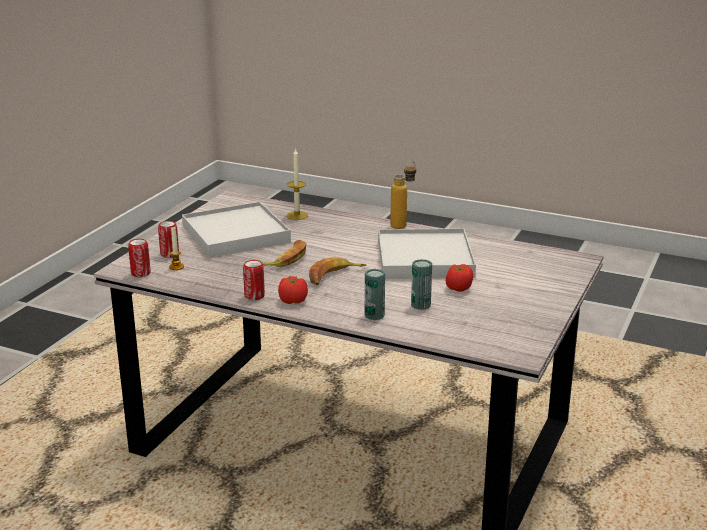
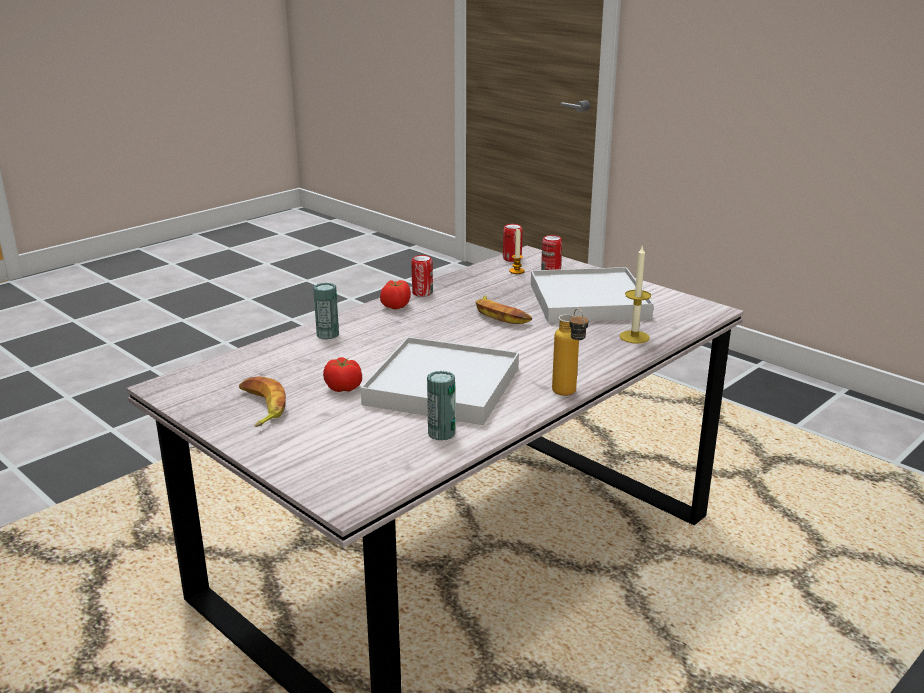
camera: 110 degrees right, 0 degrees up
(333, 276) = (436, 331): banana -> banana (260, 407)
(420, 305) = (325, 360): can -> can (441, 433)

